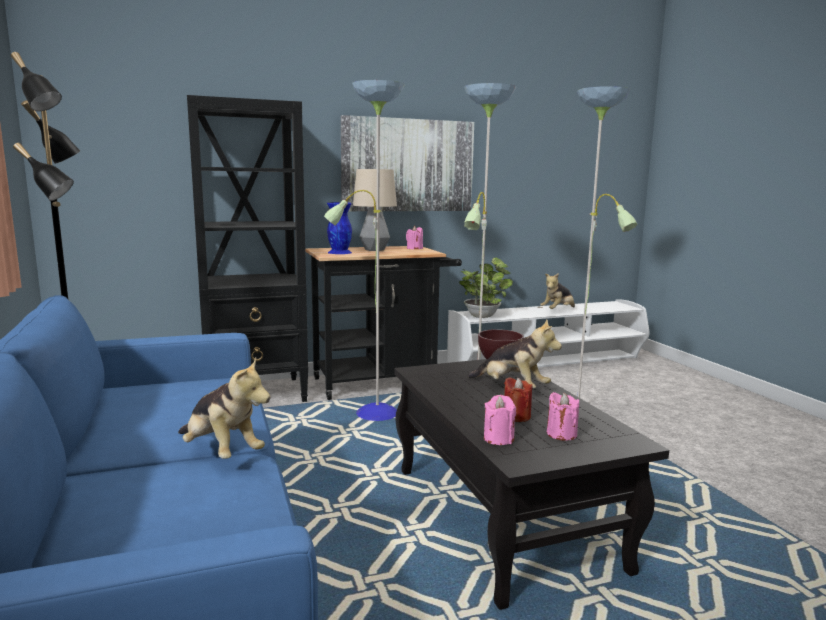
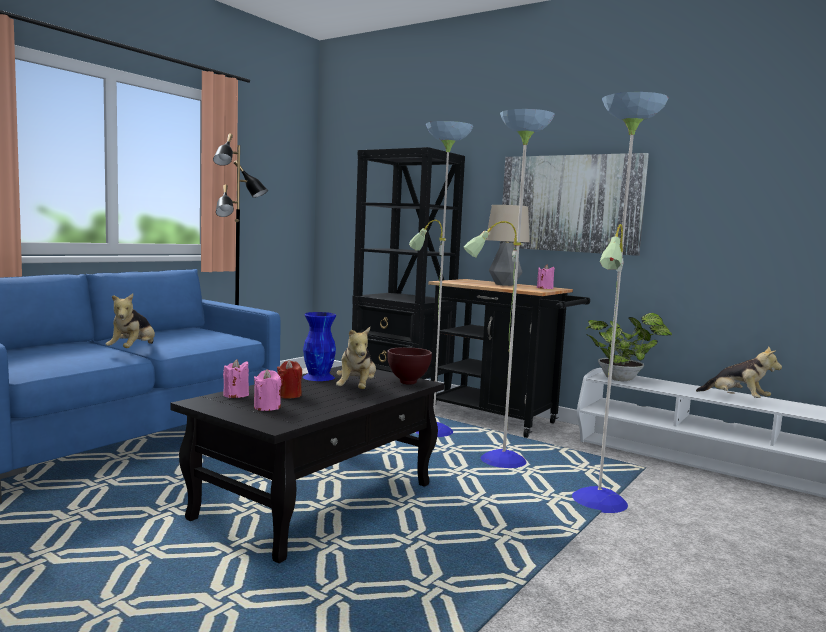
camera: 55 degrees right, 5 degrees down
(340, 252) = (465, 282): blue vase -> blue vase (319, 377)
(558, 311) = (736, 399): plush toy -> plush toy turned 150 degrees counterclockwise

